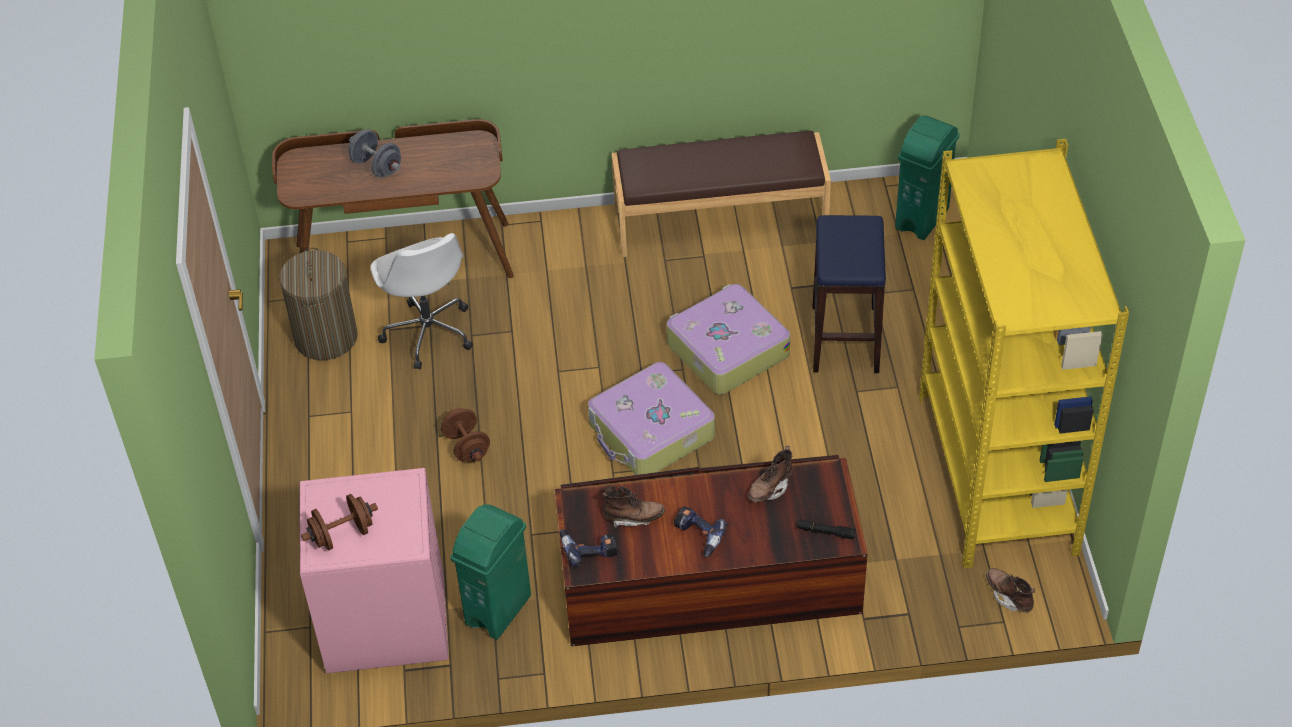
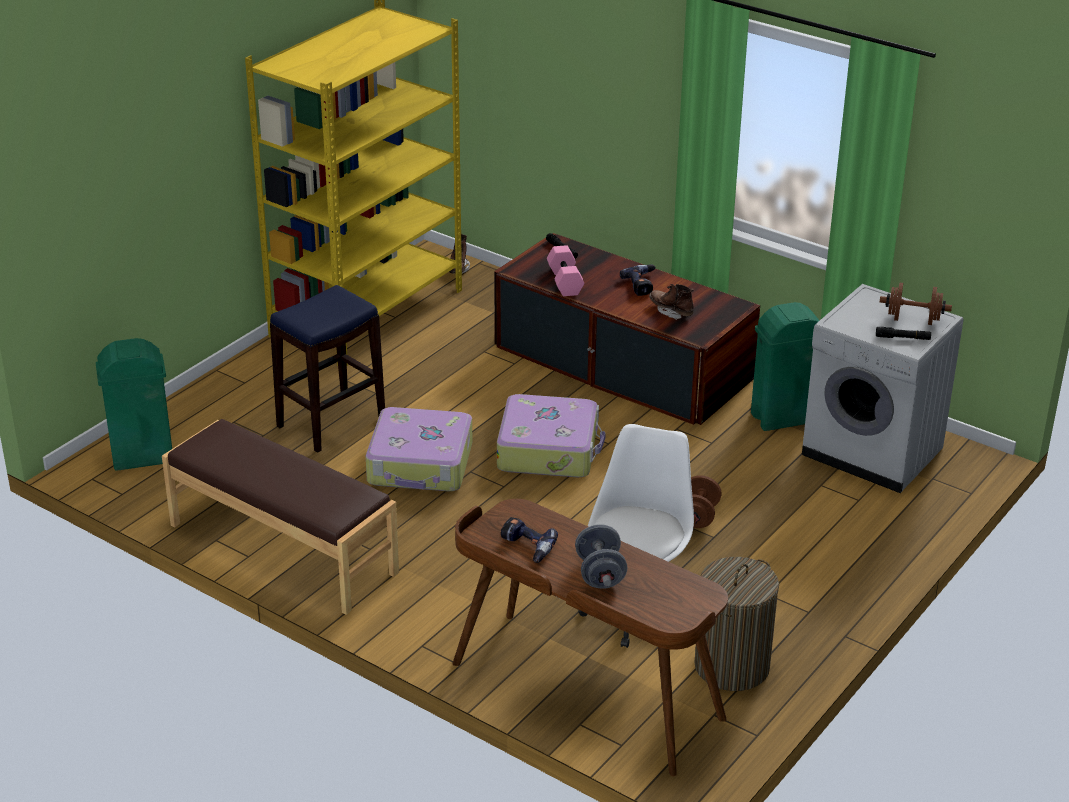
camera: 140 degrees left, 15 degrees down
(333, 500) = (902, 338): none -> black flashlight
(385, 620) = (871, 453): pink washing machine -> white washing machine
(589, 548) = (721, 312): power drill -> power drill (526, 548)
(770, 488) = (564, 281): brown boot -> pink dumbbell

